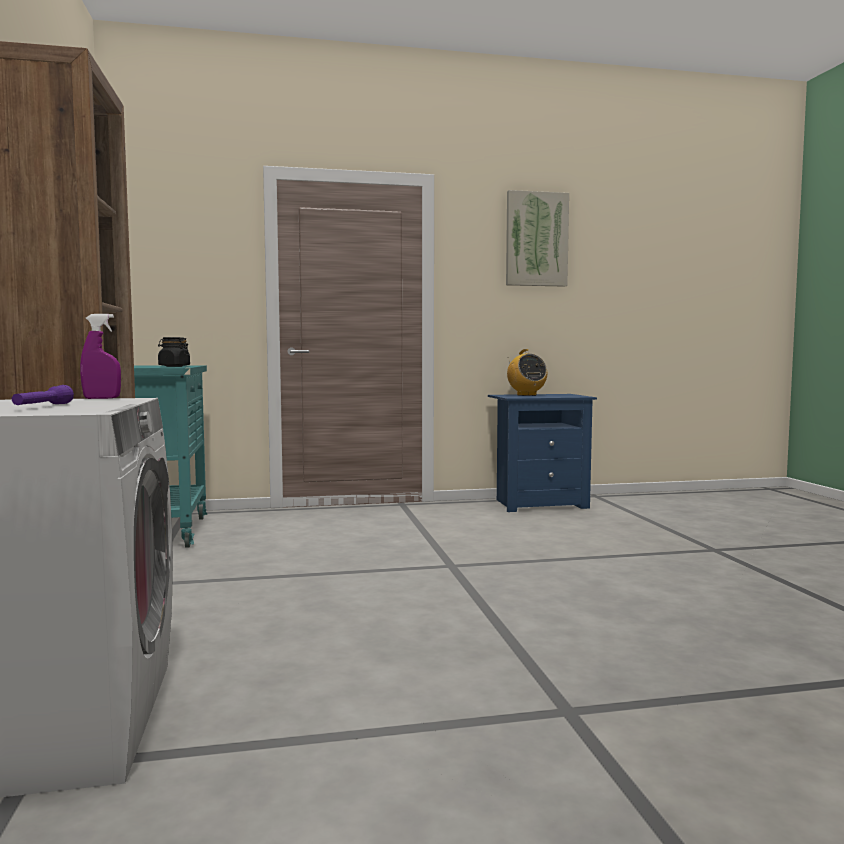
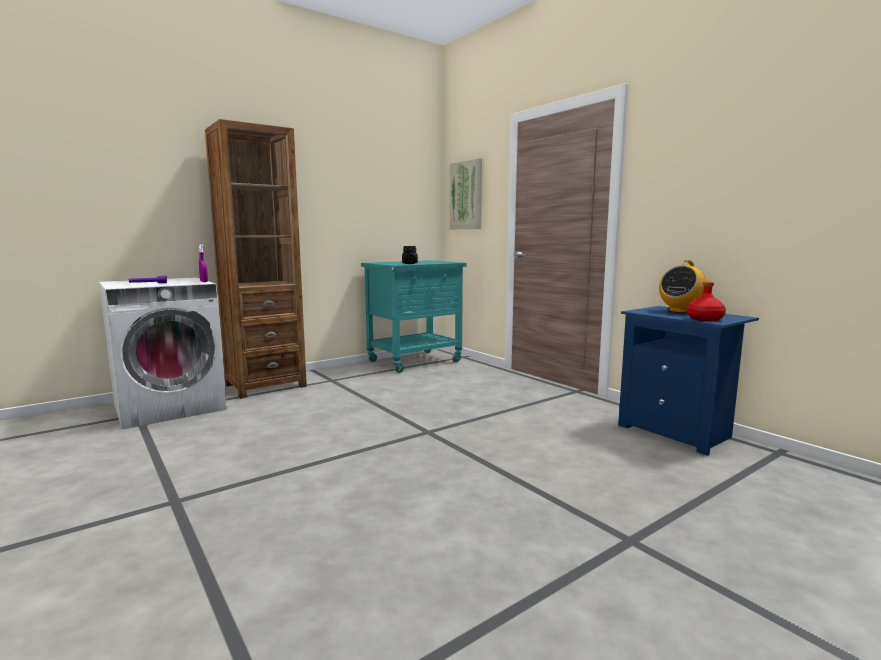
camera: 65 degrees right, 5 degrees up
(536, 239) = (733, 127): picture -> picture (466, 195)
(568, 396) = (704, 319): none -> red bottle

